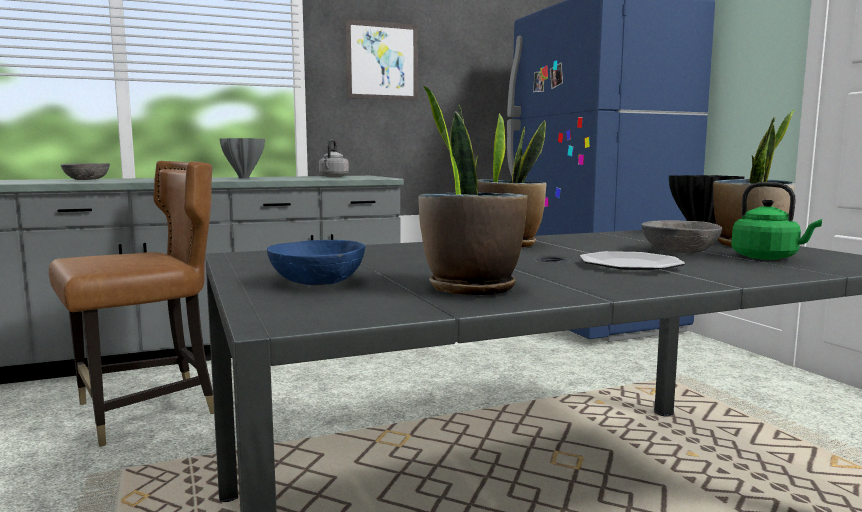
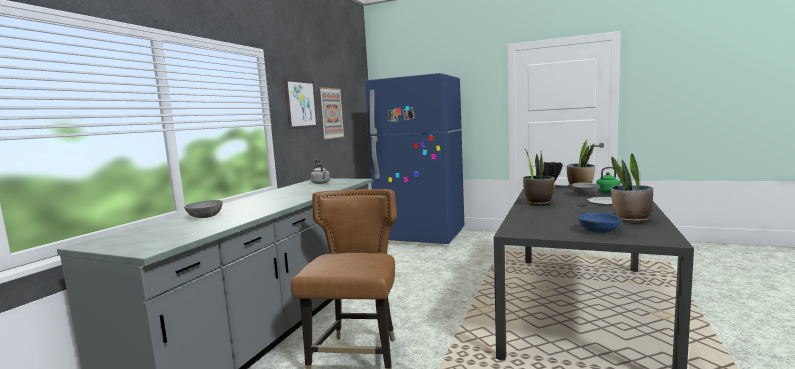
camera: 45 degrees left, 0 degrees up
(243, 178) = (288, 193): grey vase -> none
(459, 80) = (331, 113): none -> picture

